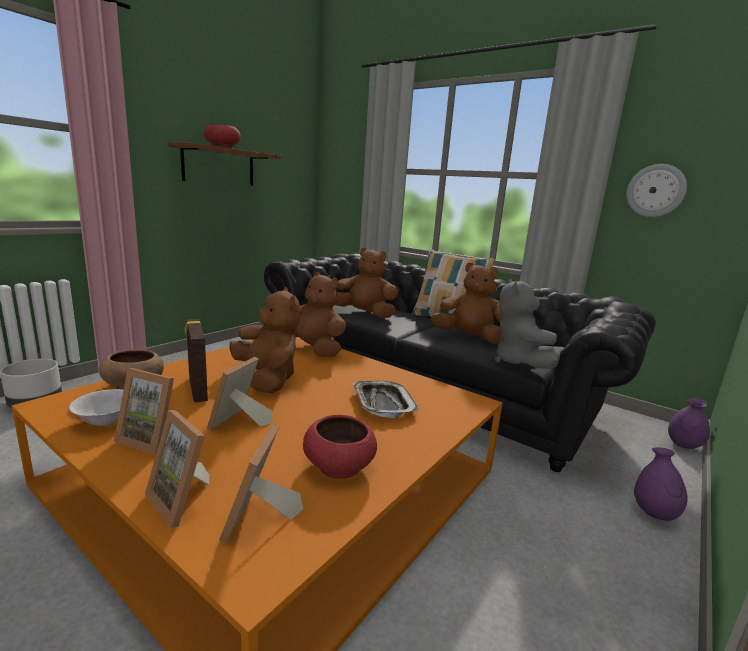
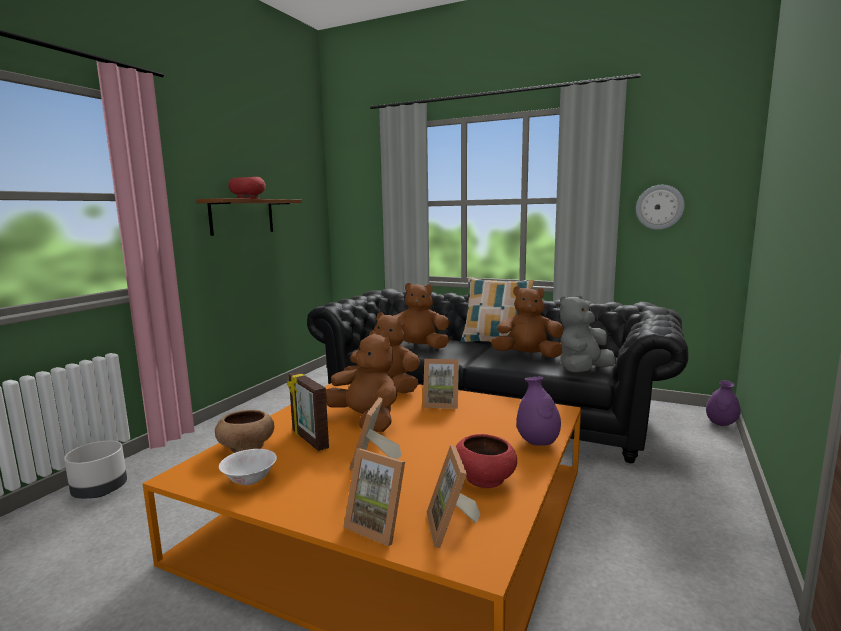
camera: 10 degrees left, 5 degrees down
(152, 438) = (307, 486): picture frame -> picture frame (441, 403)
(382, 403) = (483, 424): tray -> none
(520, 363) = (583, 371): grey plush toy -> grey plush toy turned 60 degrees clockwise
(654, 514) = (719, 481): purple vase -> purple vase (537, 443)

